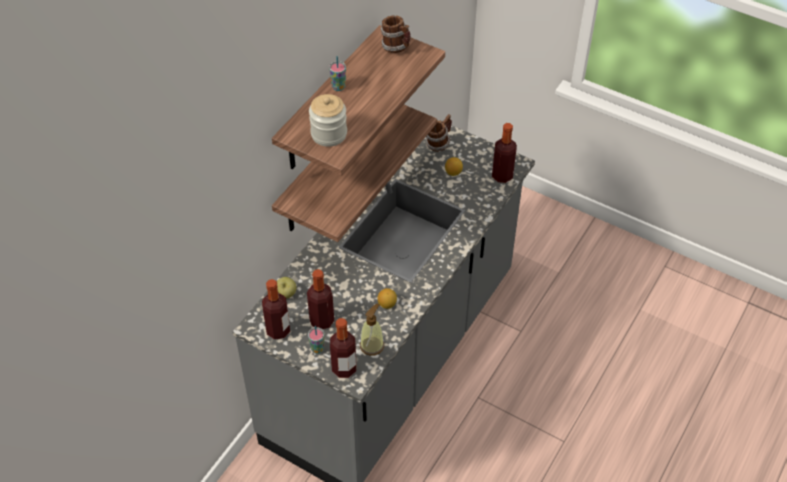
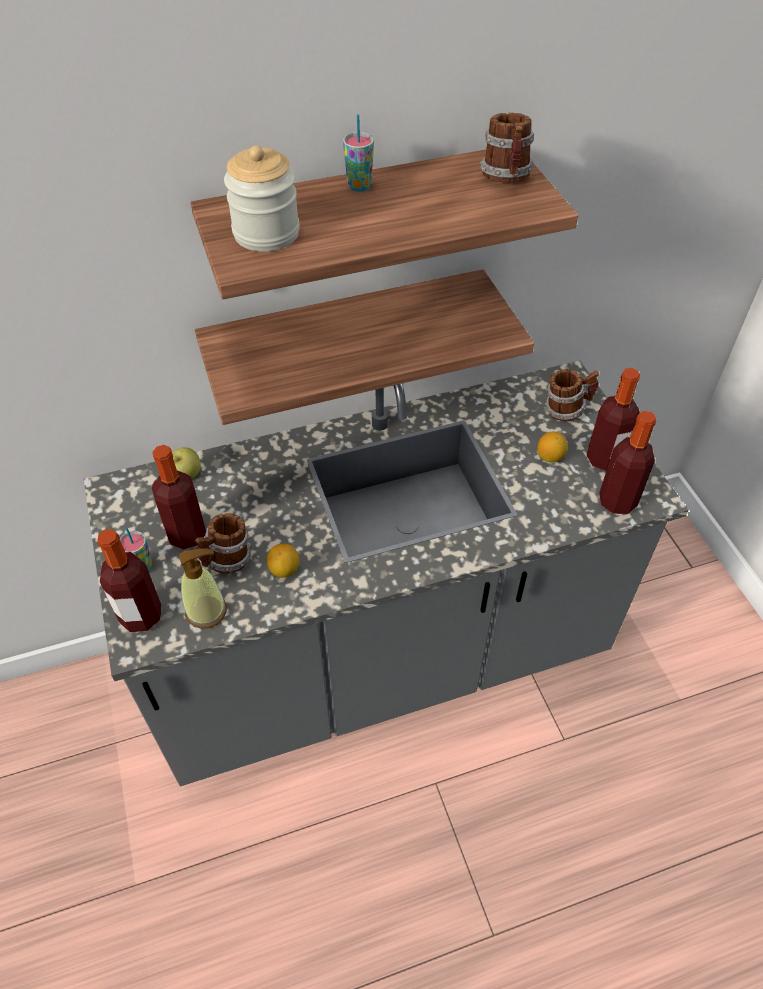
camera: 40 degrees right, 0 degrees up
(278, 330) = (128, 511): bottle -> bottle (604, 459)
(355, 318) = (227, 561): none -> mug

